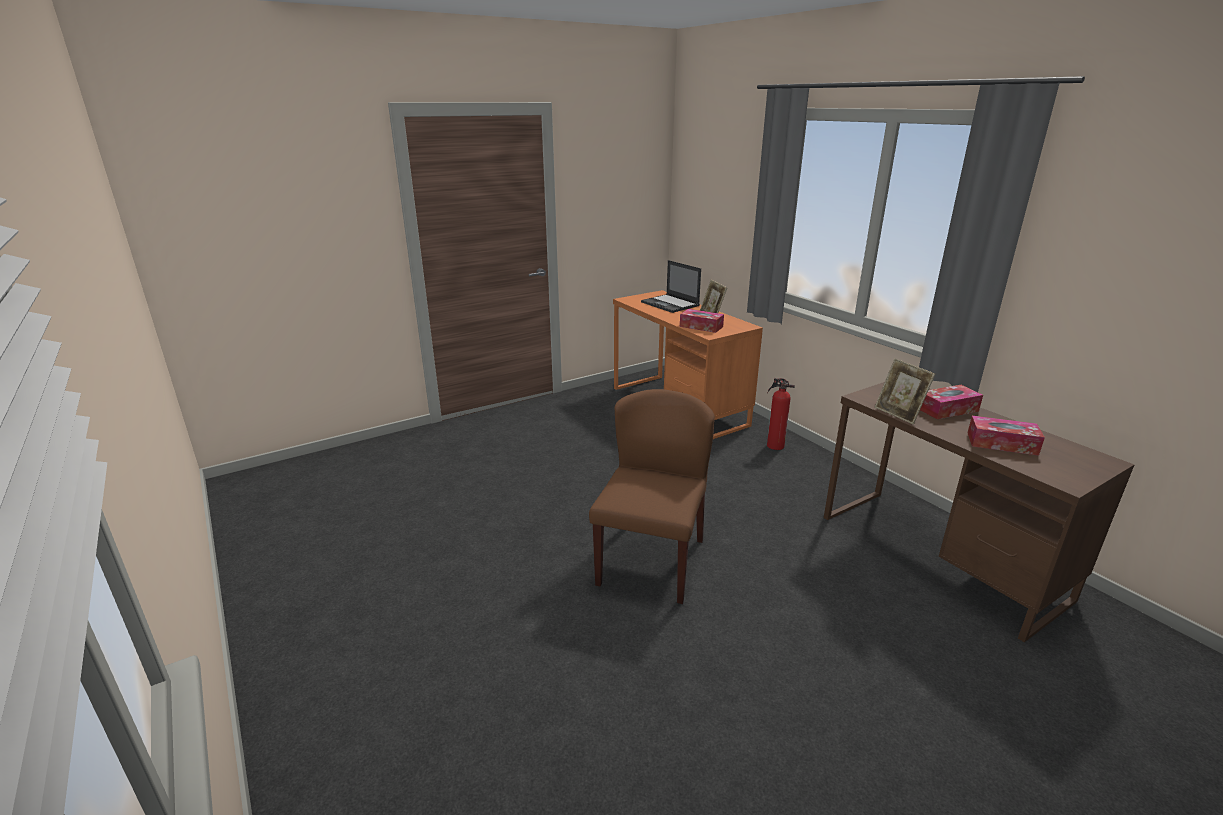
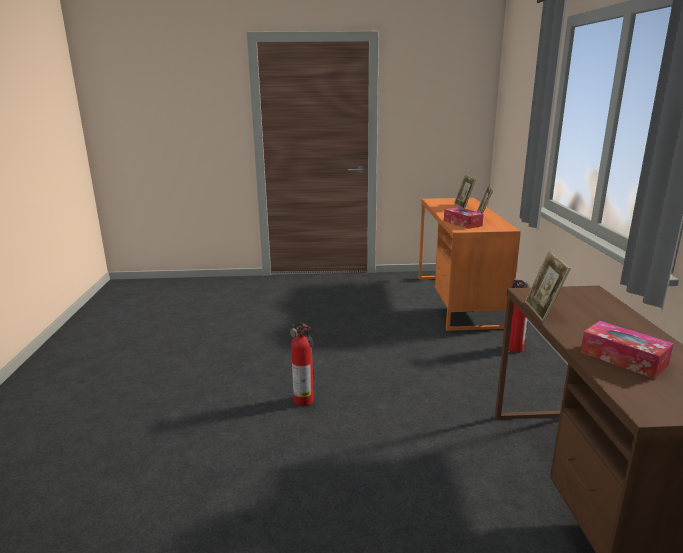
camera: 30 degrees right, 5 degrees down
(651, 561) = (304, 401): brown chair -> fire extinguisher
(670, 304) = (463, 206): laptop -> picture frame
(947, 409) = (607, 319): tissue box -> none

